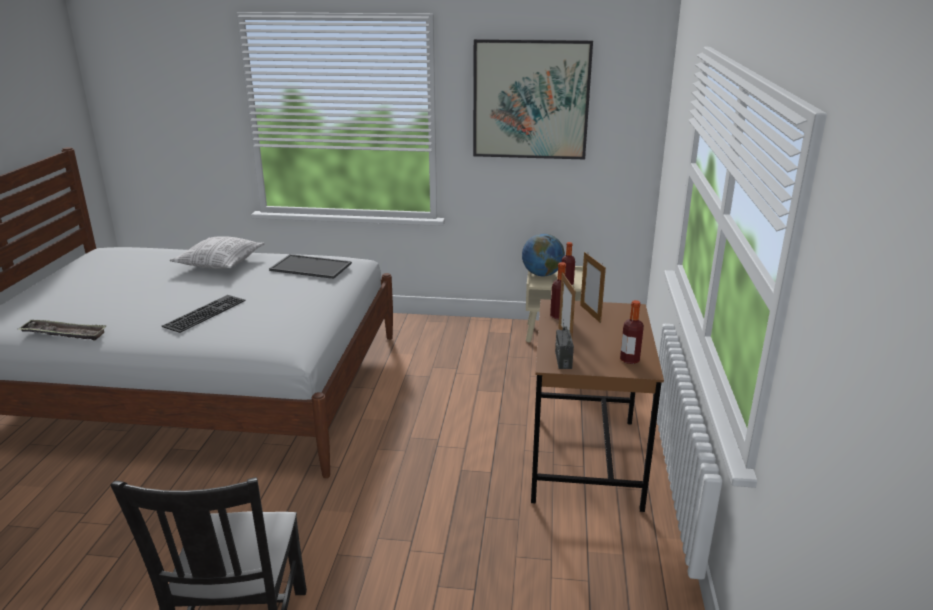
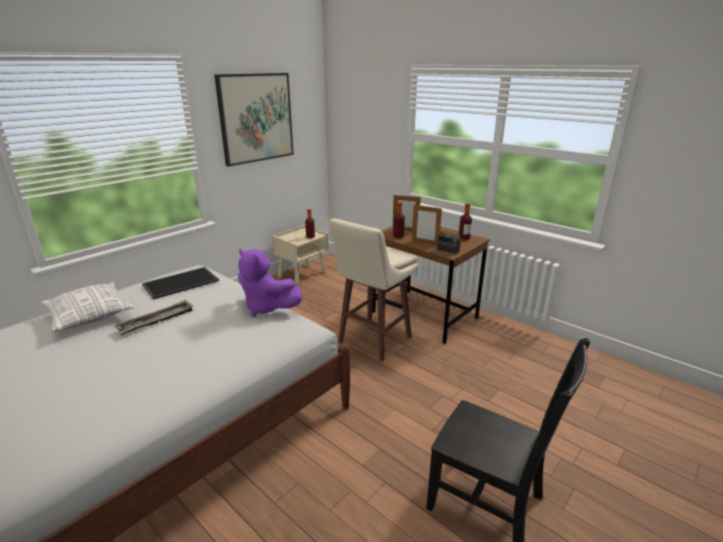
camera: 55 degrees left, 0 degrees up
(64, 334) = (80, 441): tray -> tray (156, 321)
(204, 312) = (183, 344): keyboard -> none
(305, 319) = (266, 308): none -> purple plush toy
(472, 443) = (373, 340): none -> beige stool
(542, 274) = (288, 238): globe -> none

